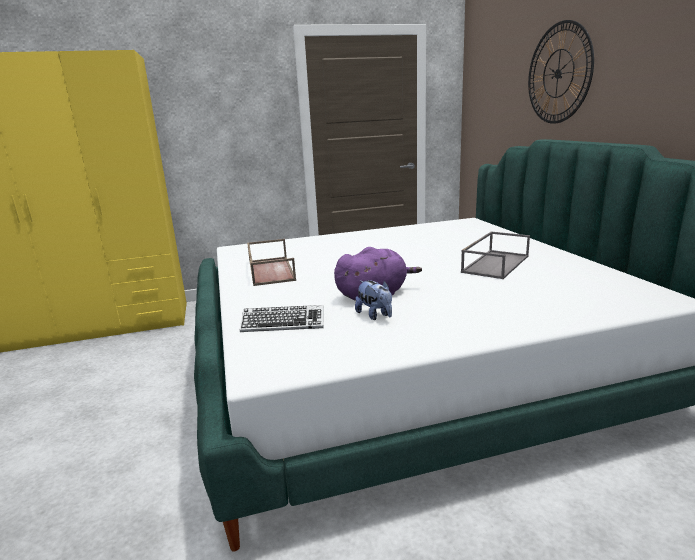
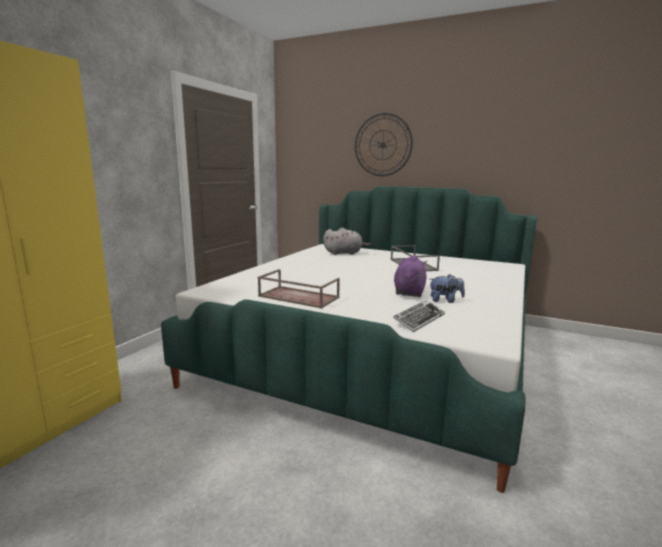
camera: 50 degrees left, 5 degrees down
(460, 234) = (344, 253): none -> grey plush toy

